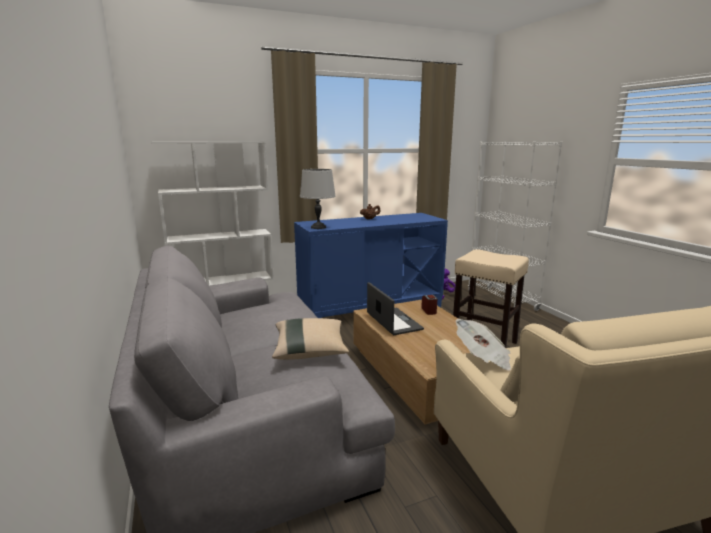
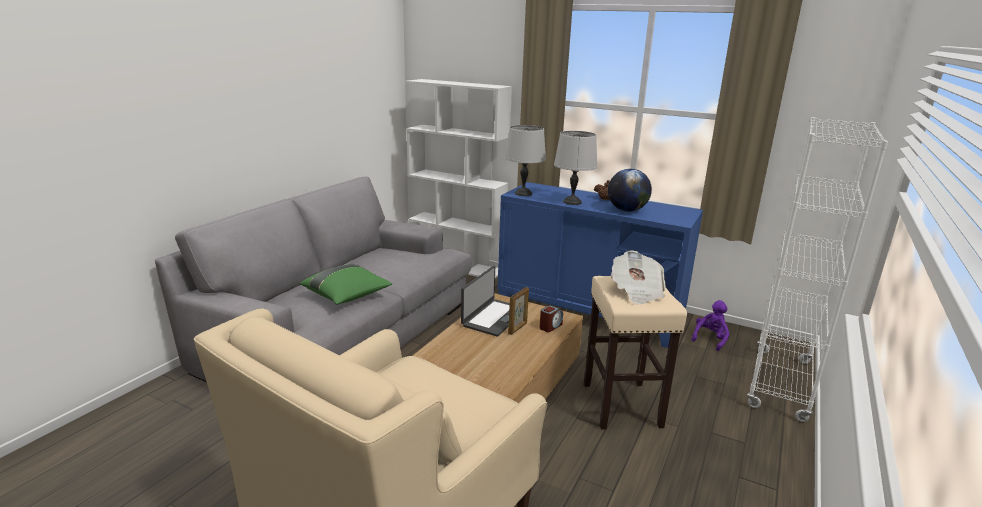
camera: 50 degrees right, 5 degrees up
(310, 351) = (347, 296): beige pillow -> green pillow
(360, 224) = (572, 202): none -> grey table lamp
(398, 220) = (627, 210): none -> globe
(419, 320) = (518, 328): none -> picture frame
(483, 358) = (405, 365): newspaper -> newspaper (636, 292)

